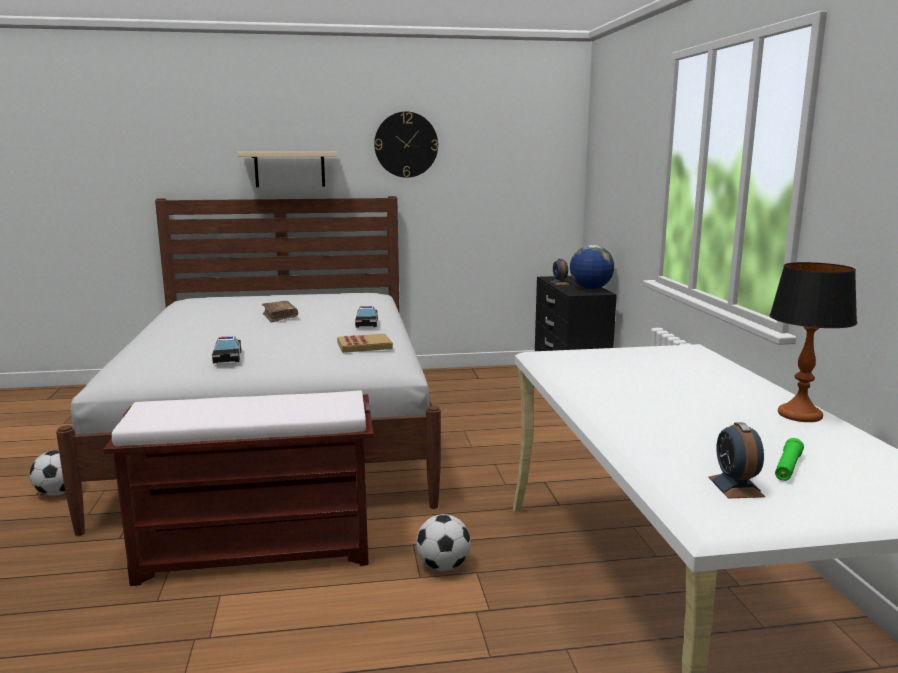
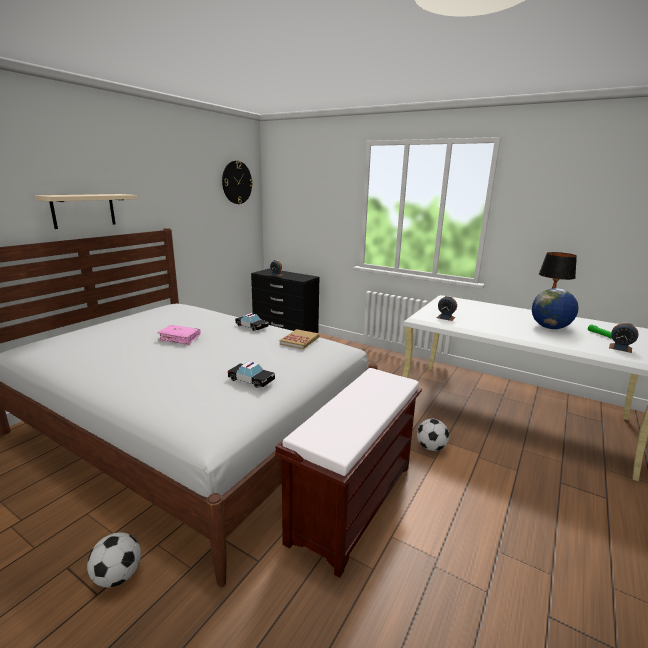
camera: 50 degrees left, 5 degrees up
(280, 317) = (180, 339): brown book -> pink book
(406, 144) = (169, 188): wall clock -> wall clock (237, 182)
(578, 364) = (445, 317): none -> alarm clock
(590, 289) = (300, 275): globe -> globe (550, 328)

